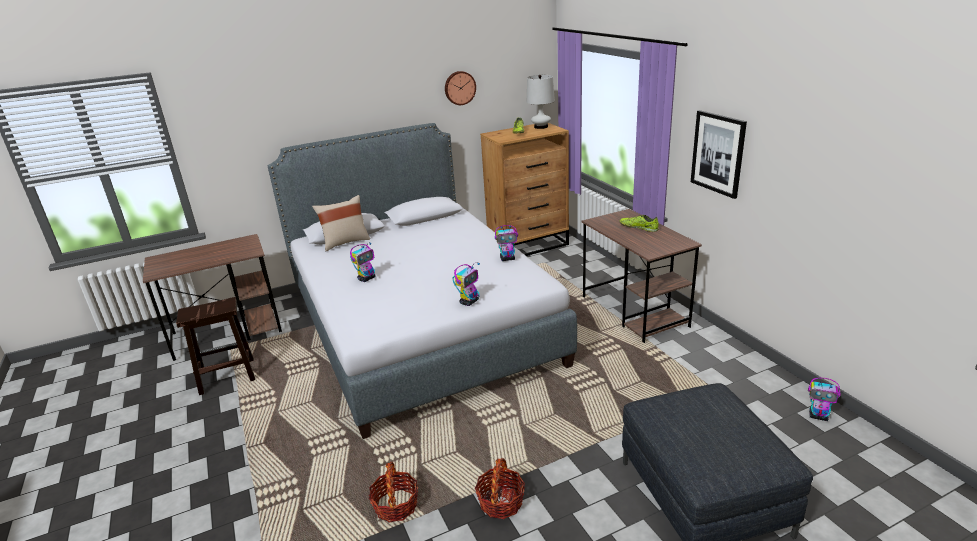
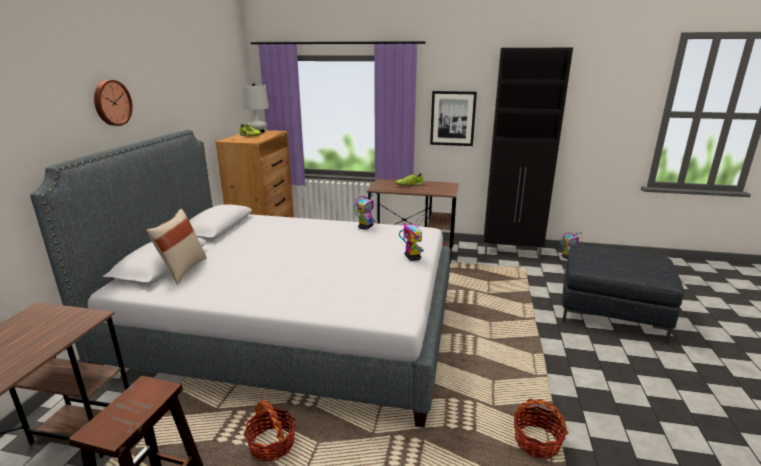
camera: 55 degrees left, 5 degrees down
(367, 278) = (289, 281): toy robot -> none
(459, 88) = (195, 94): wall clock -> wall clock (111, 103)
(501, 502) = (569, 384): basket -> basket (272, 444)
(751, 369) = (512, 252): none -> black cabinet

